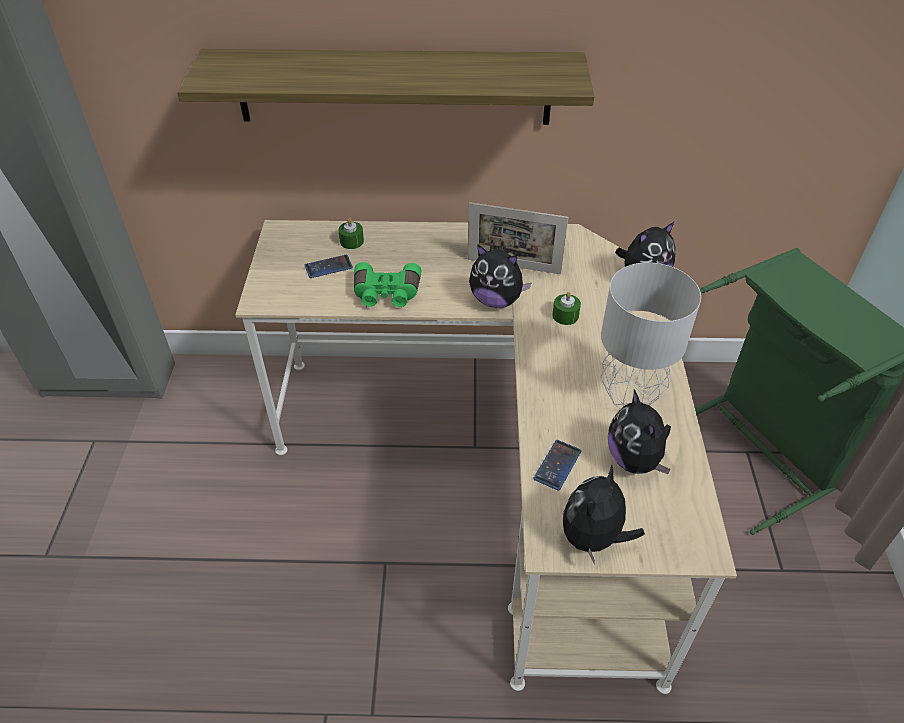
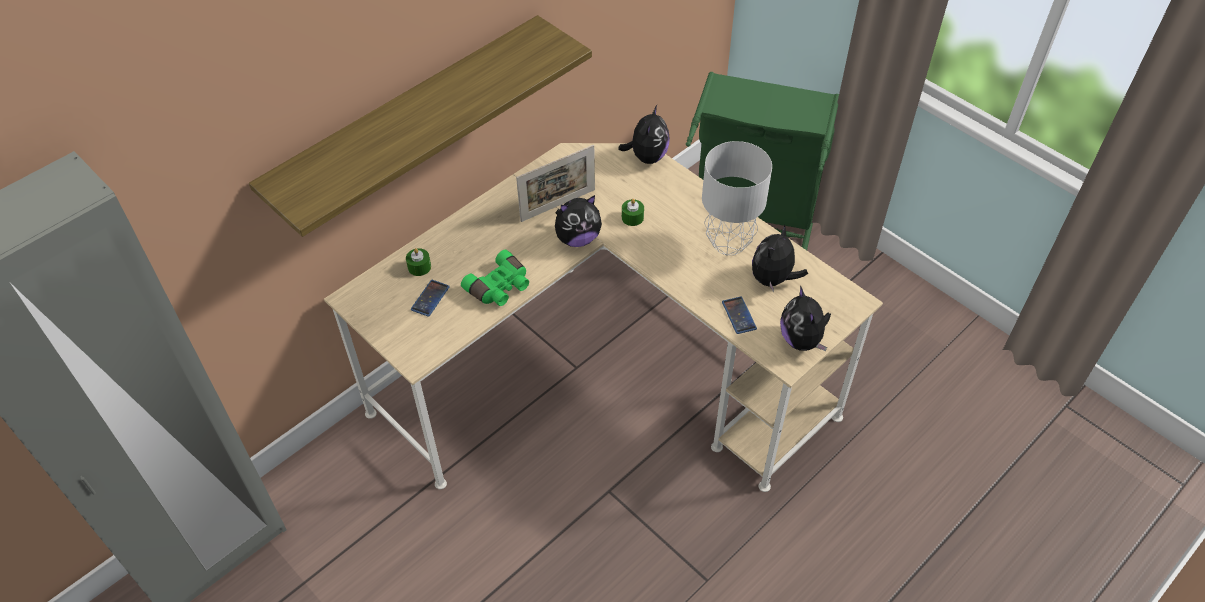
camera: 45 degrees left, 5 degrees up
(635, 460) = (773, 279): plush toy -> plush toy turned 90 degrees clockwise

